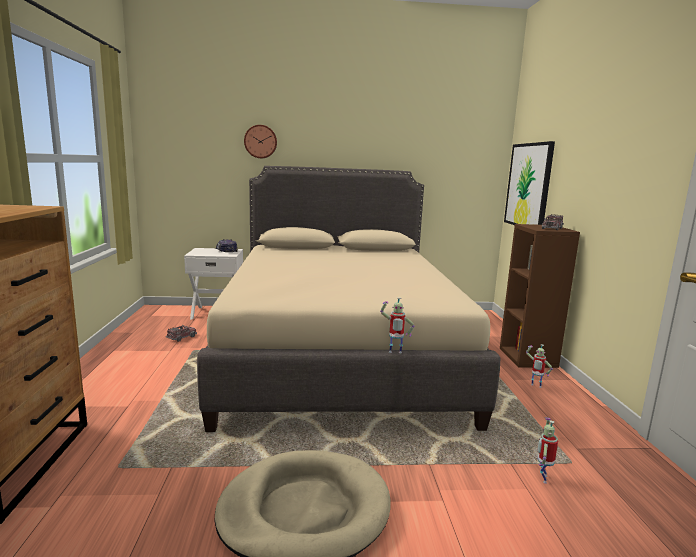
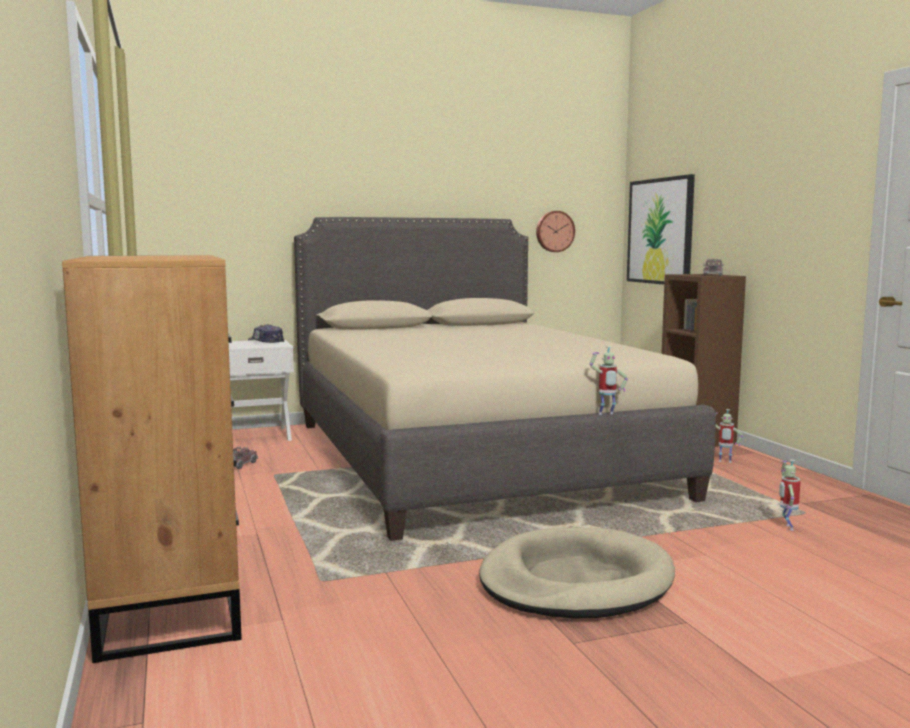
camera: 15 degrees left, 5 degrees down
(260, 141) = (305, 184): wall clock -> wall clock (554, 231)

